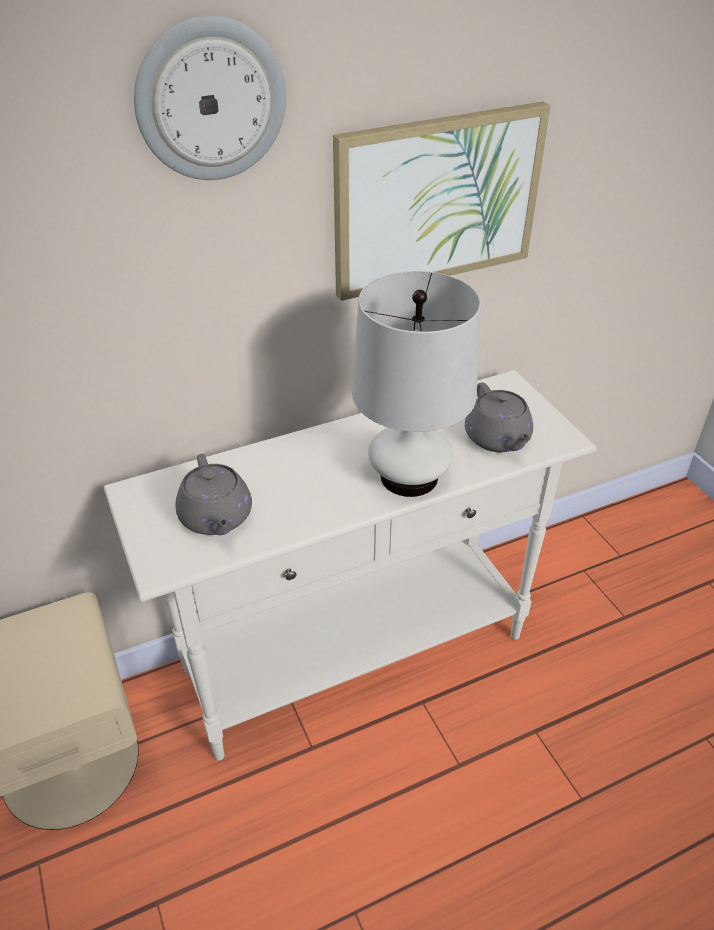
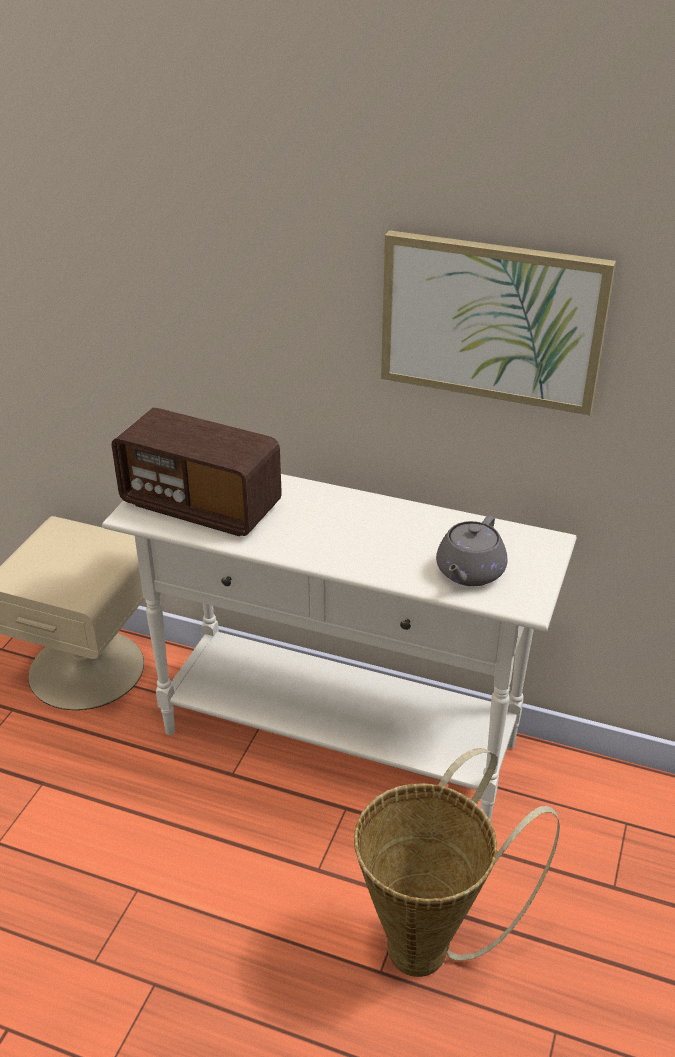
camera: 45 degrees right, 5 degrees down
(211, 100) = (288, 175): wall clock -> none
(216, 518) = (201, 506): grey teapot -> radio
(409, 477) = (359, 556): white table lamp -> none
(584, 749) = (430, 943): none -> basket

